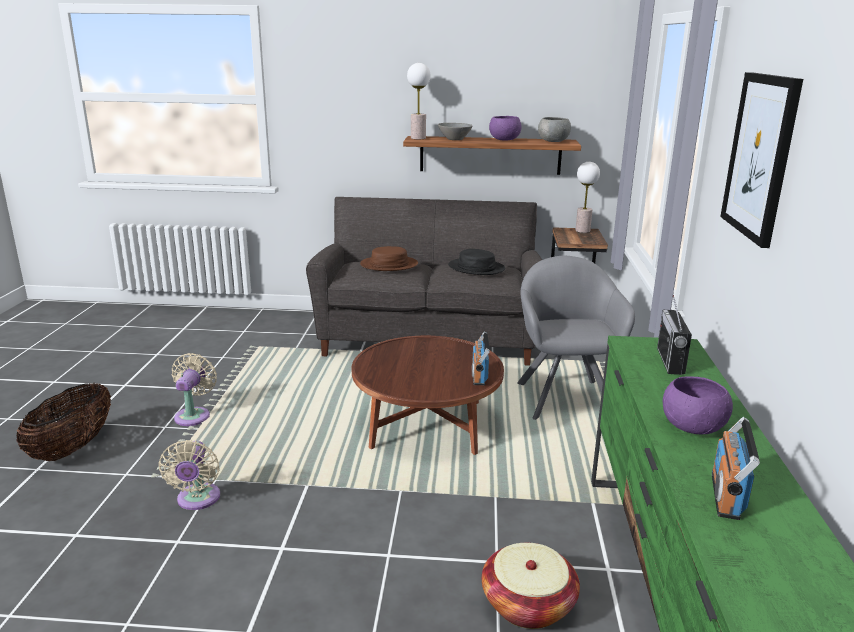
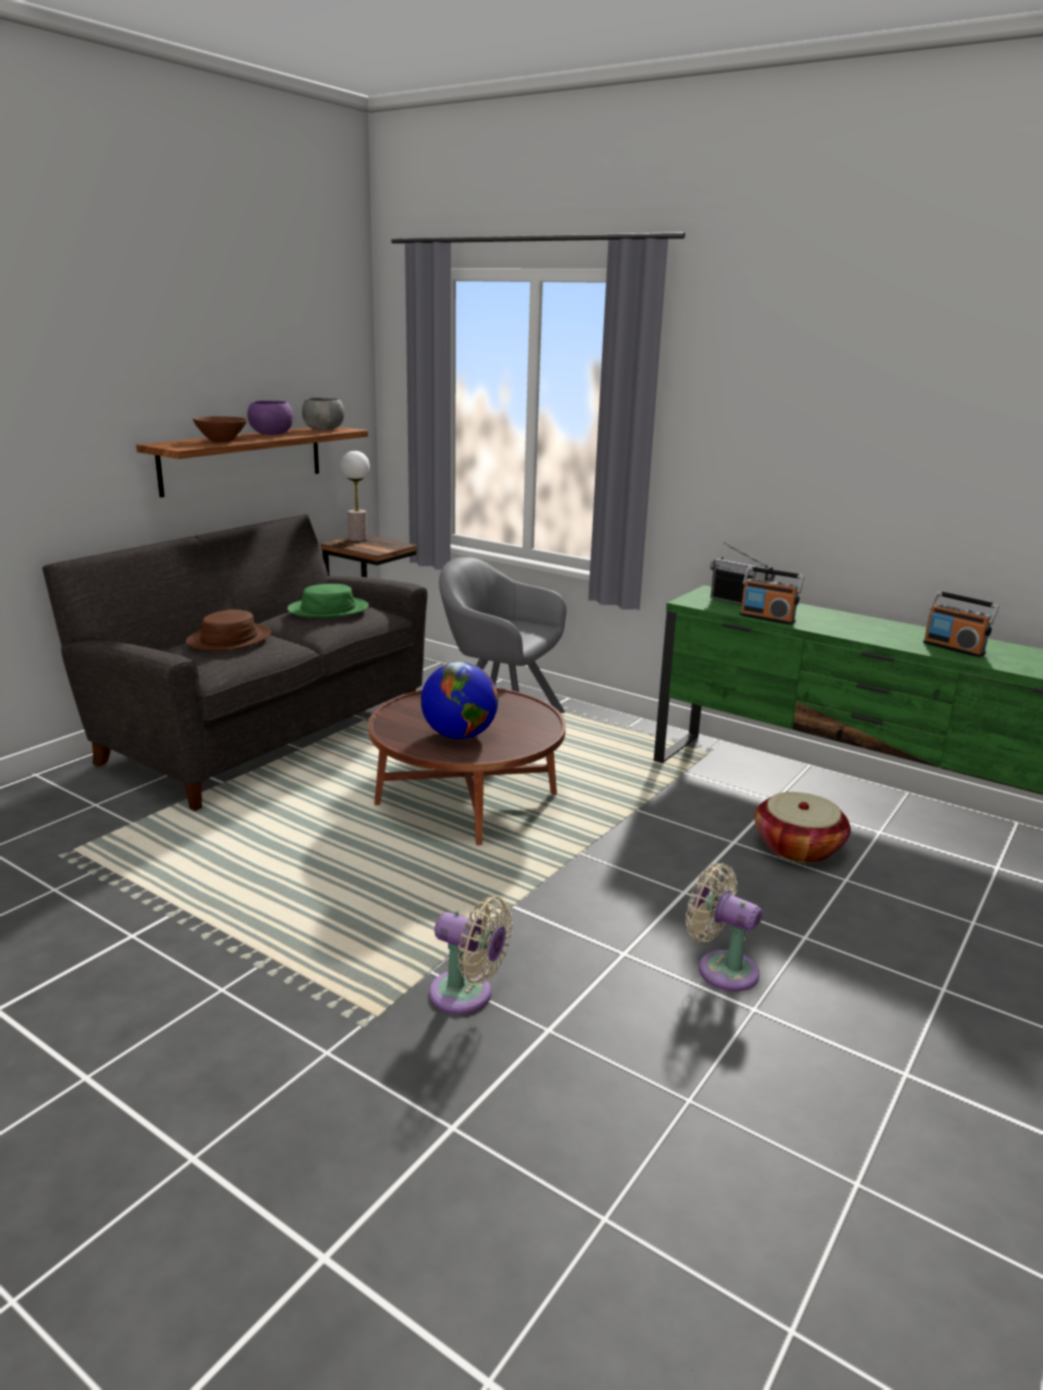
camera: 60 degrees left, 0 degrees up
(73, 448) = (166, 1104): basket -> none
(194, 415) = (220, 954): beige fan -> beige fan (721, 968)
(403, 370) = (459, 735): none -> globe
(418, 138) = (171, 445): table lamp -> none
(455, 139) = (222, 441): grey bowl -> brown bowl
(476, 268) = (328, 609): black hat -> green hat
(479, 375) = (524, 706): radio -> radio (767, 618)
(693, 427) = (855, 628): purple bowl -> none
(760, 156) = (772, 404): picture -> none

